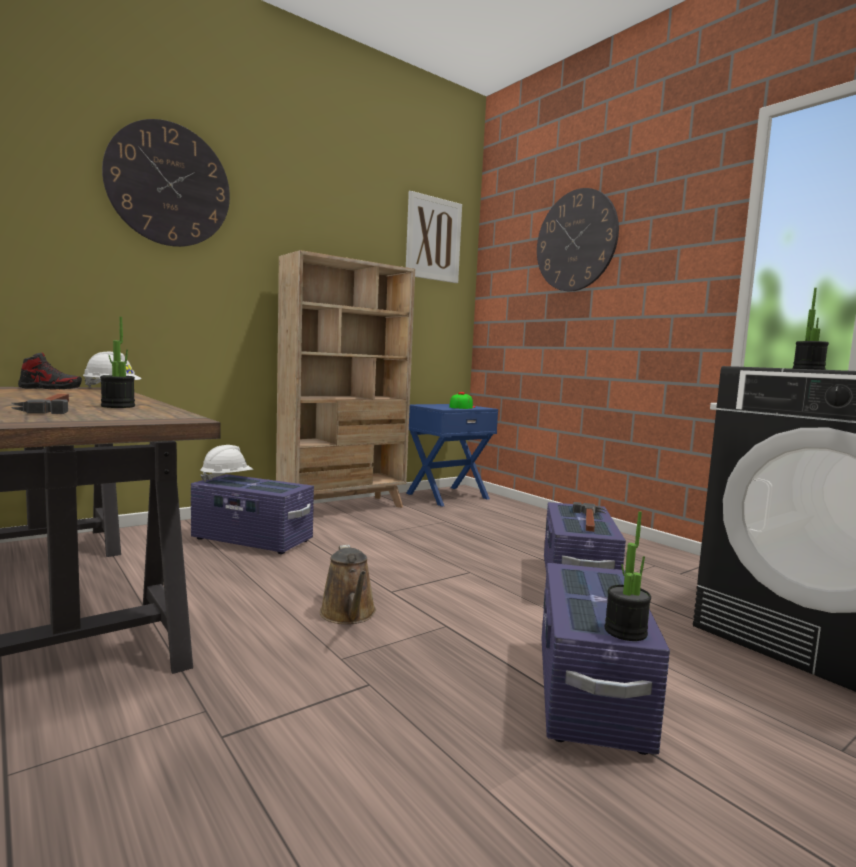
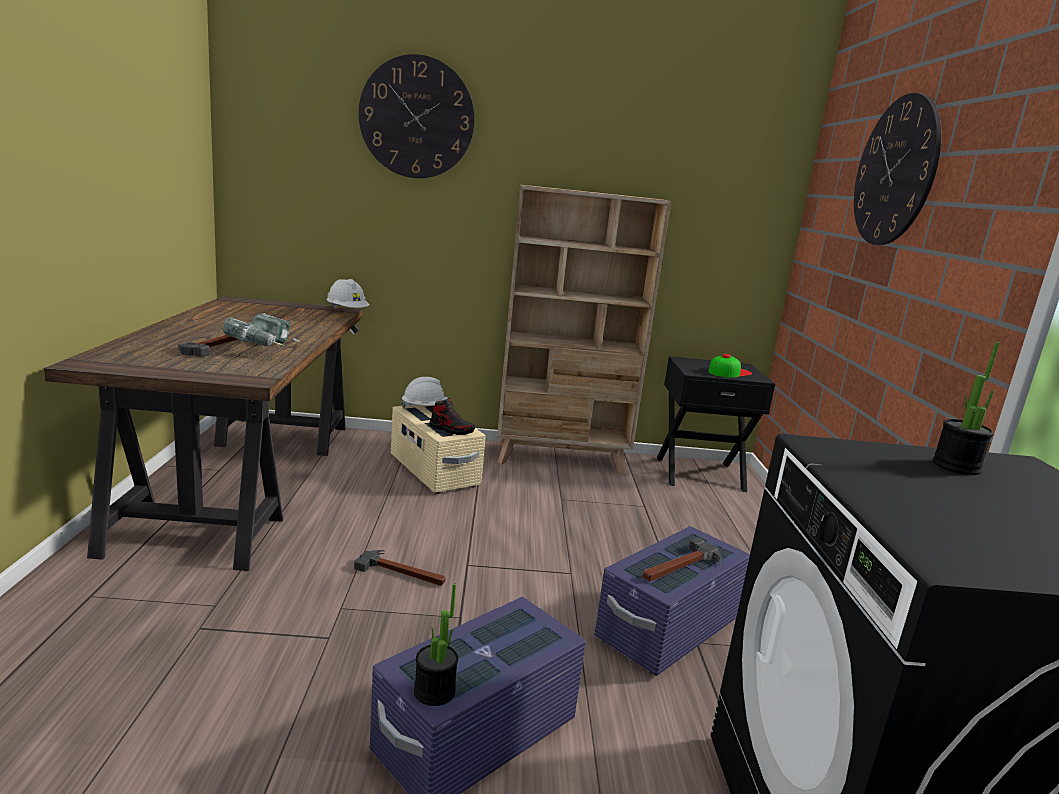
camera: 35 degrees right, 10 degrees up
(50, 388) = (299, 308): shoe -> shoe (451, 430)
(118, 406) = (265, 349): potted plant -> power drill
(252, 540) = (434, 471): purple storage box -> beige storage box
(349, 614) = (402, 572): brown watering can -> hammer
(433, 239) = (737, 152): picture -> none
(447, 496) = (699, 473): blue nightstand -> black nightstand

